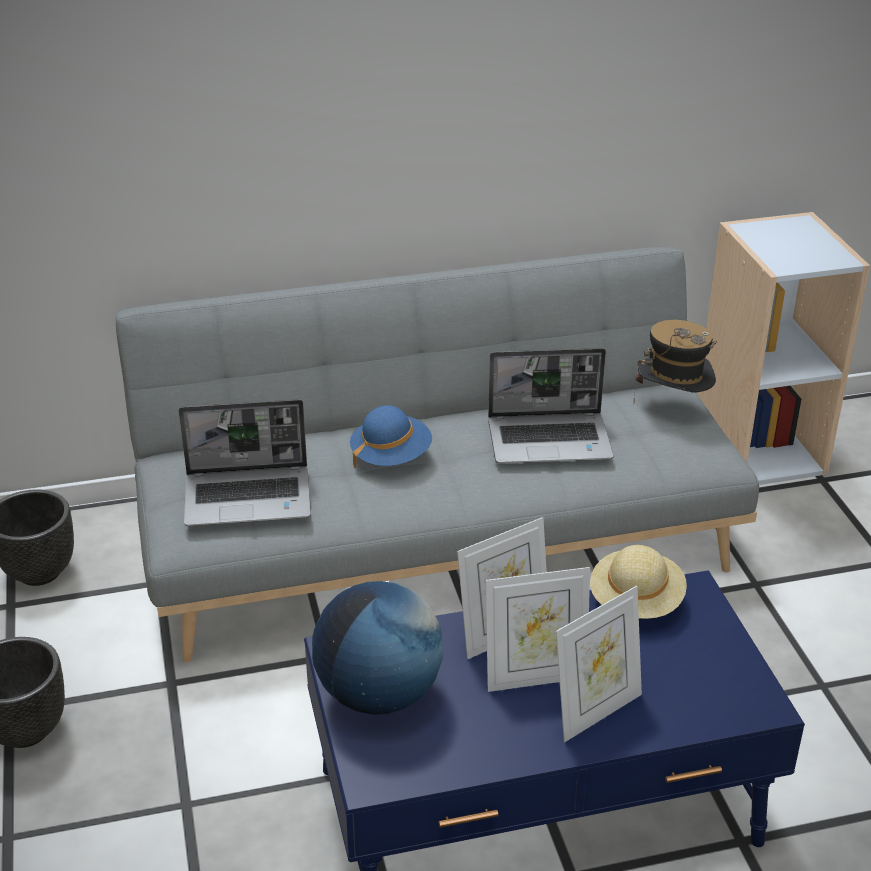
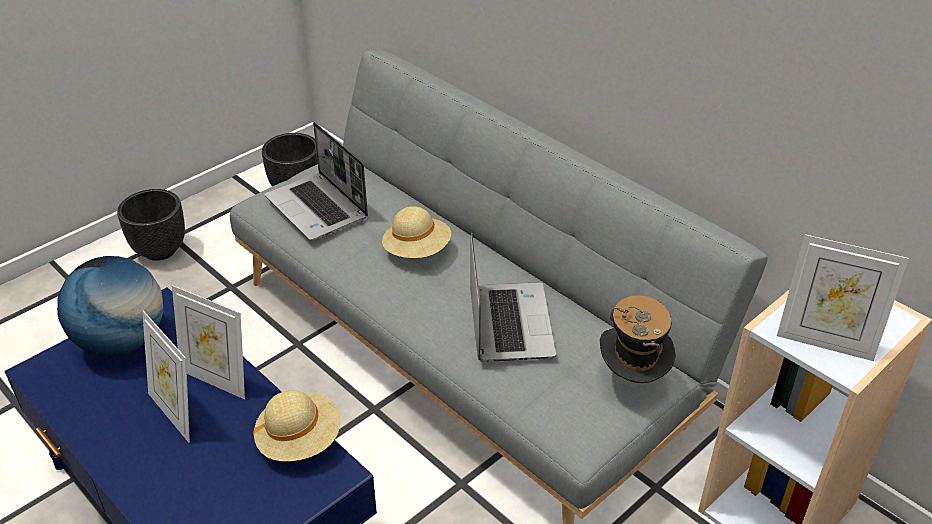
camera: 60 degrees right, 5 degrees up
(391, 456) = (417, 250): blue hat -> beige hat
(550, 440) = (508, 323): laptop -> laptop turned 150 degrees counterclockwise
(596, 711) = (151, 460): picture frame -> picture frame (825, 342)

